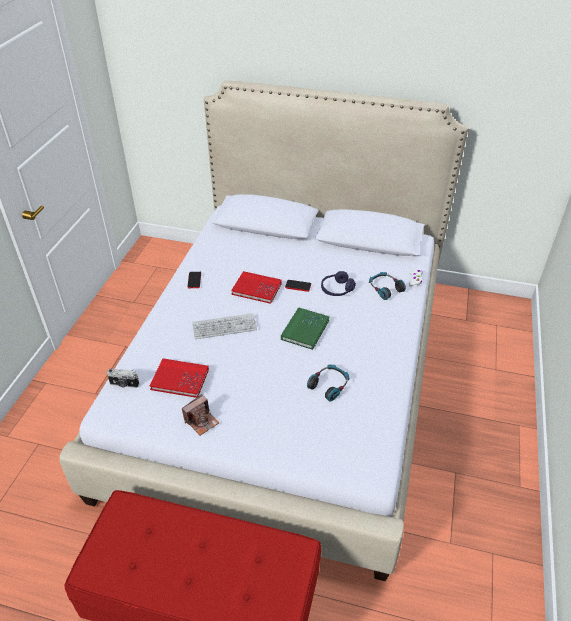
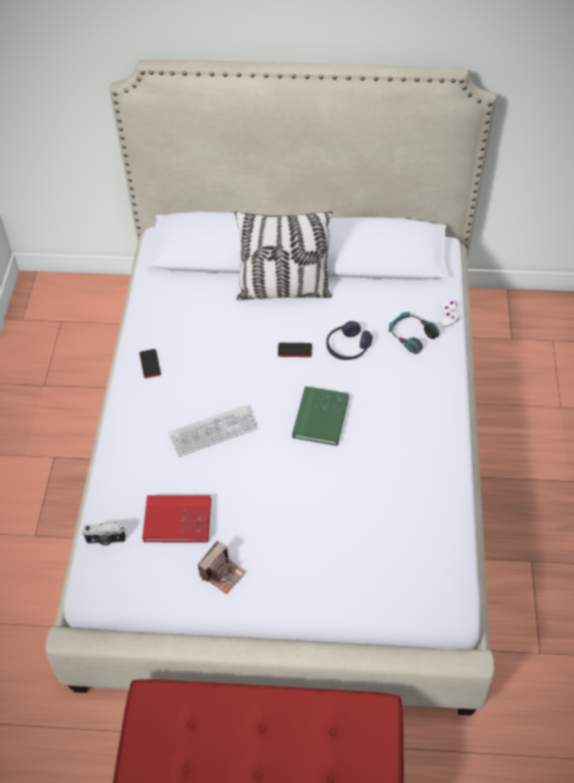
camera: 10 degrees left, 10 degrees up
(256, 289) = (240, 364): red book -> none
(300, 250) = (284, 290): none -> pillow
(329, 385) = (370, 494): headphones -> none

